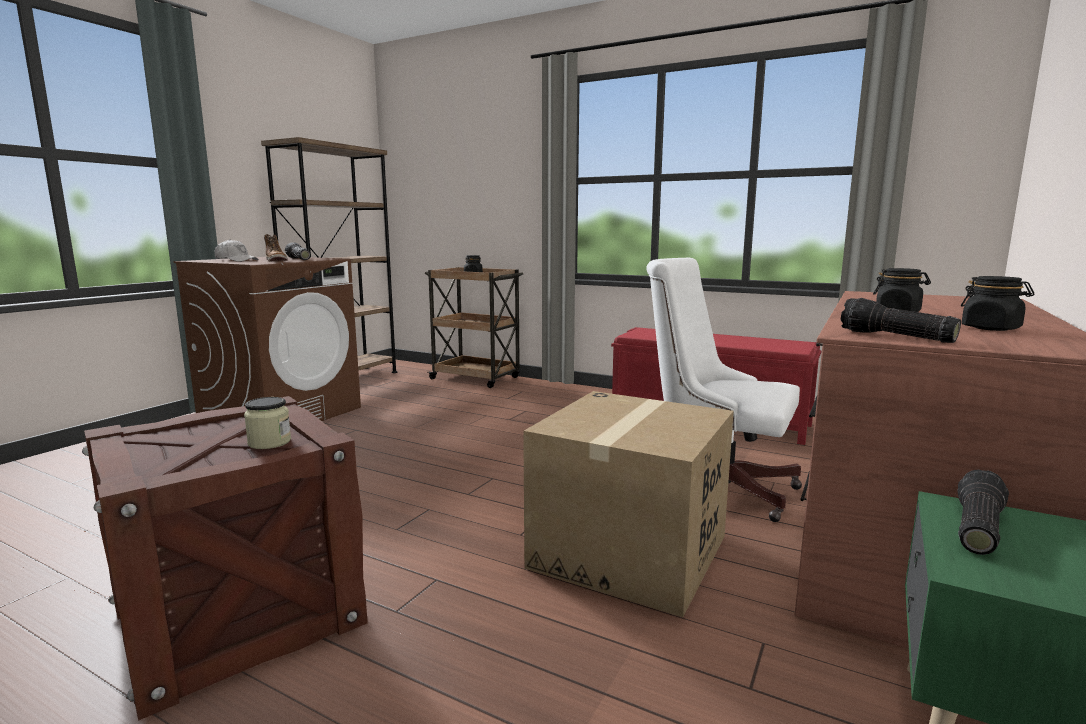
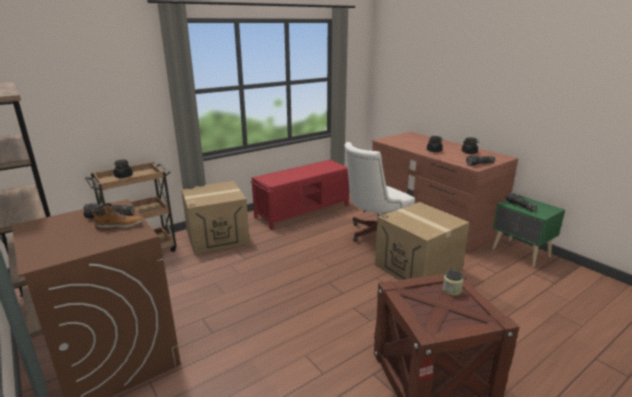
camera: 65 degrees left, 10 degrees up
(236, 260) = (82, 242): white cap -> none
(549, 395) = (217, 237): none -> cardboard box

